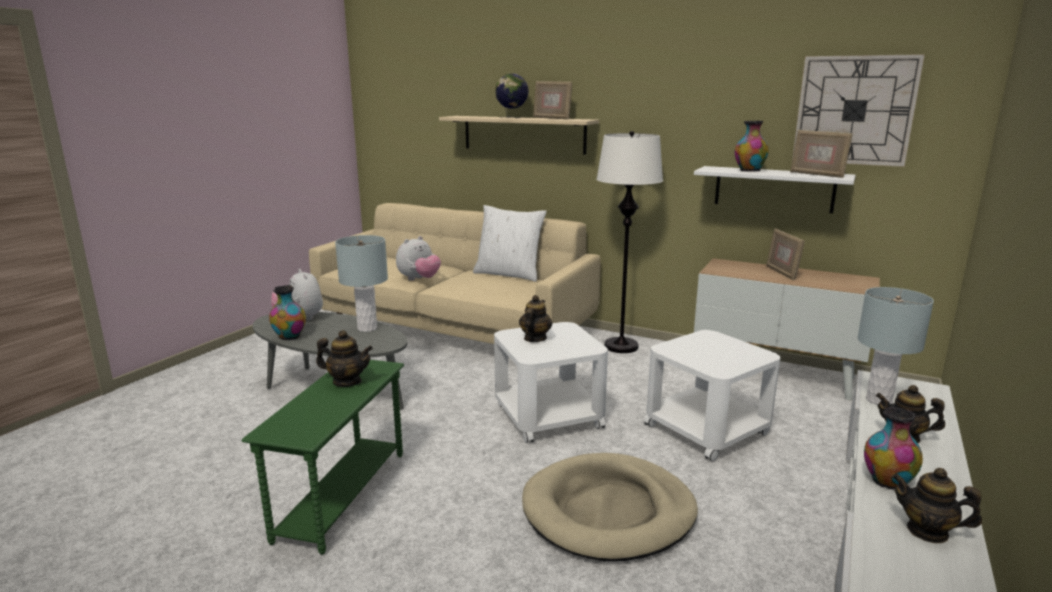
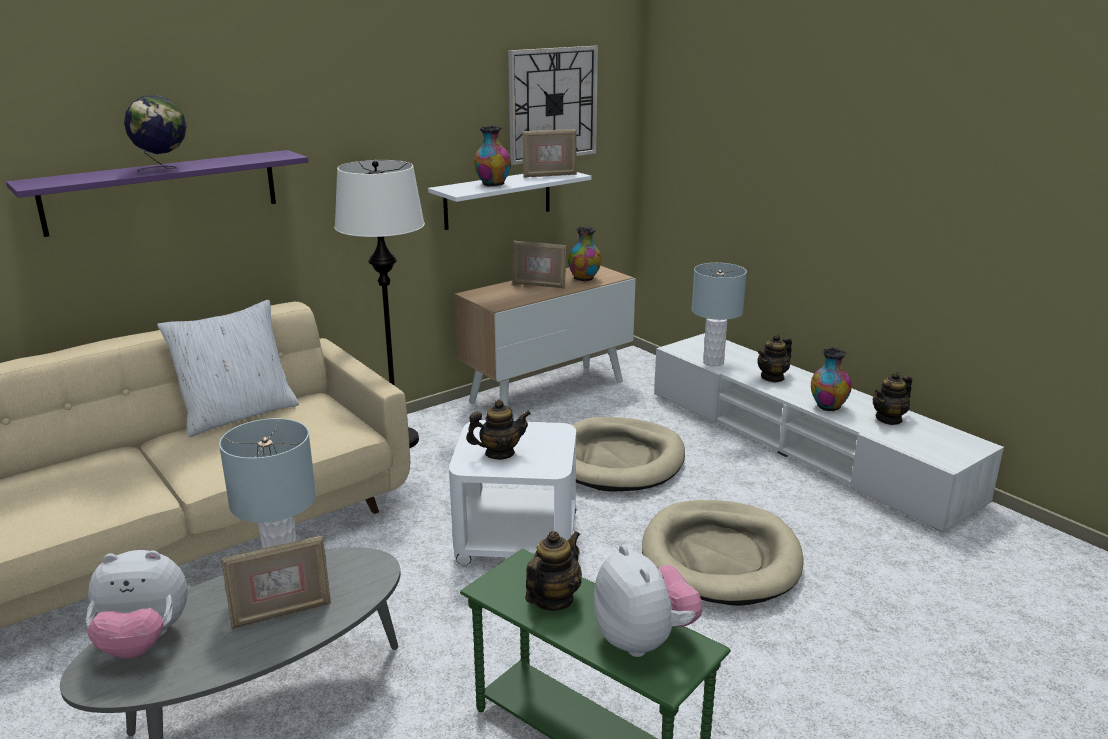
camera: 65 degrees left, 5 degrees up
(289, 337) = (229, 662): vase -> vase (584, 279)
(419, 279) = (145, 486): plush toy -> plush toy (644, 640)
(523, 134) = (163, 191): beige shelf -> purple shelf
(534, 338) = (499, 453): teapot -> teapot turned 120 degrees clockwise
(551, 118) = (225, 159): picture frame -> picture frame (281, 613)
(707, 429) = (617, 460): white side table -> beige dog bed

